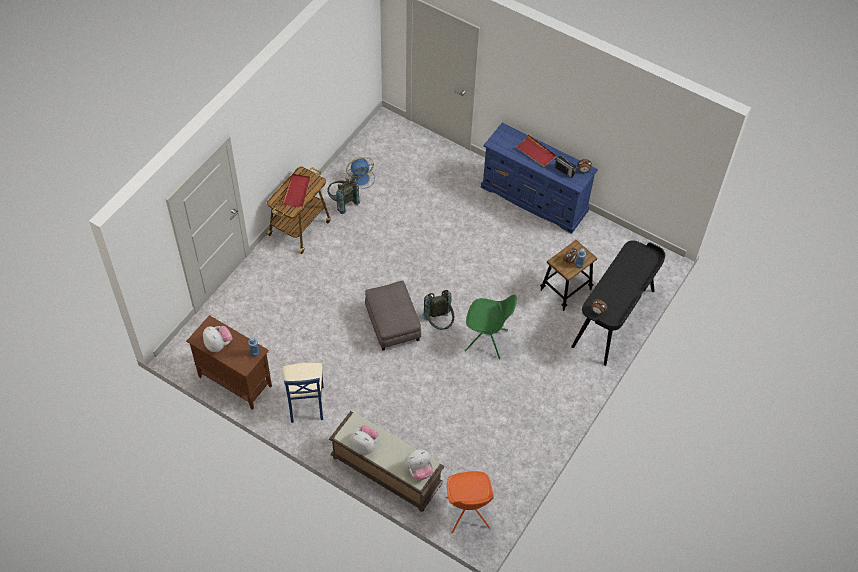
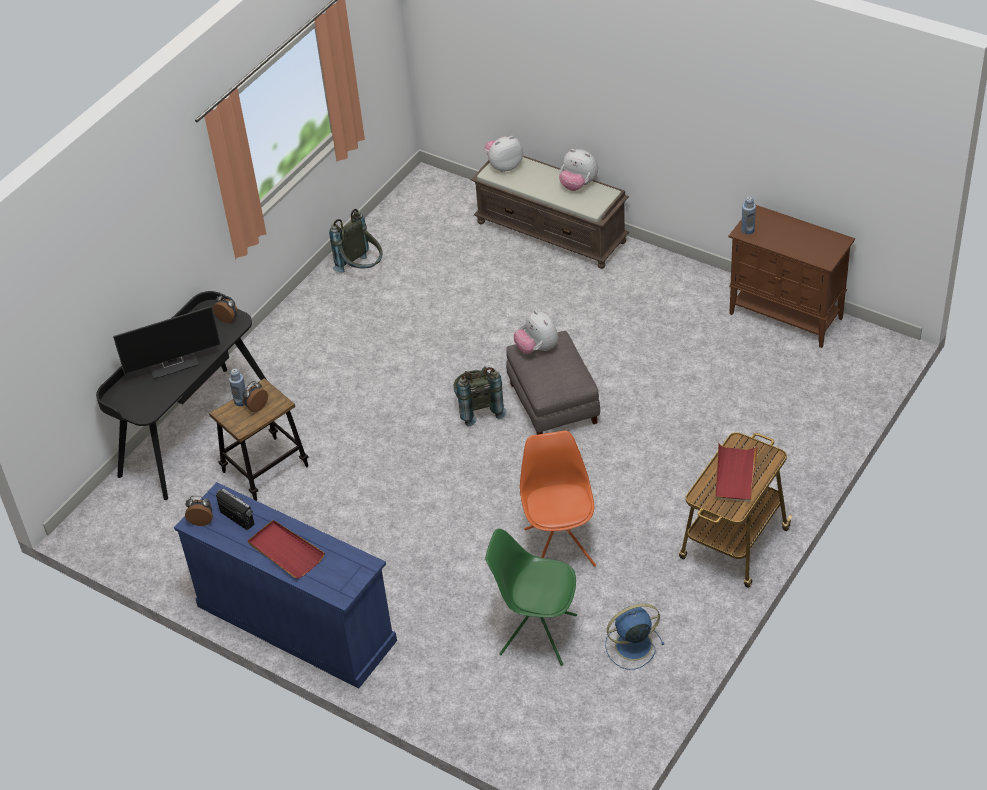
camera: 175 degrees left, 10 degrees down
(218, 345) = (804, 236): plush toy -> plush toy (537, 348)
(305, 403) = (674, 297): blue chair -> none
(342, 202) = (662, 596): grey backpack -> grey backpack (362, 270)
(467, 514) = (442, 198): orange chair -> orange chair (559, 546)
(487, 341) = (403, 389): green chair -> green chair (536, 634)
(624, 281) = (174, 362): none -> monitor

